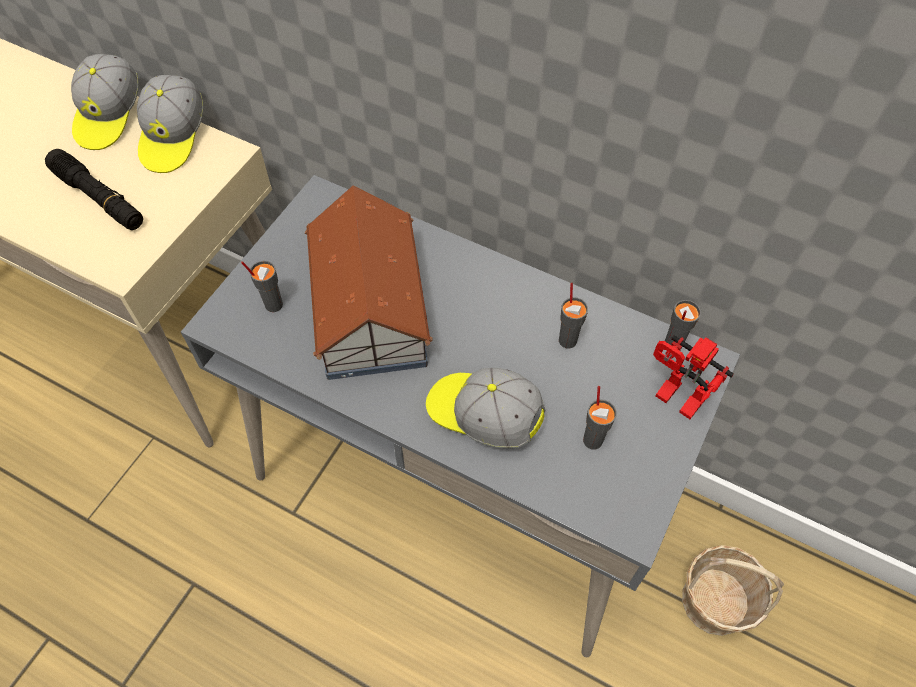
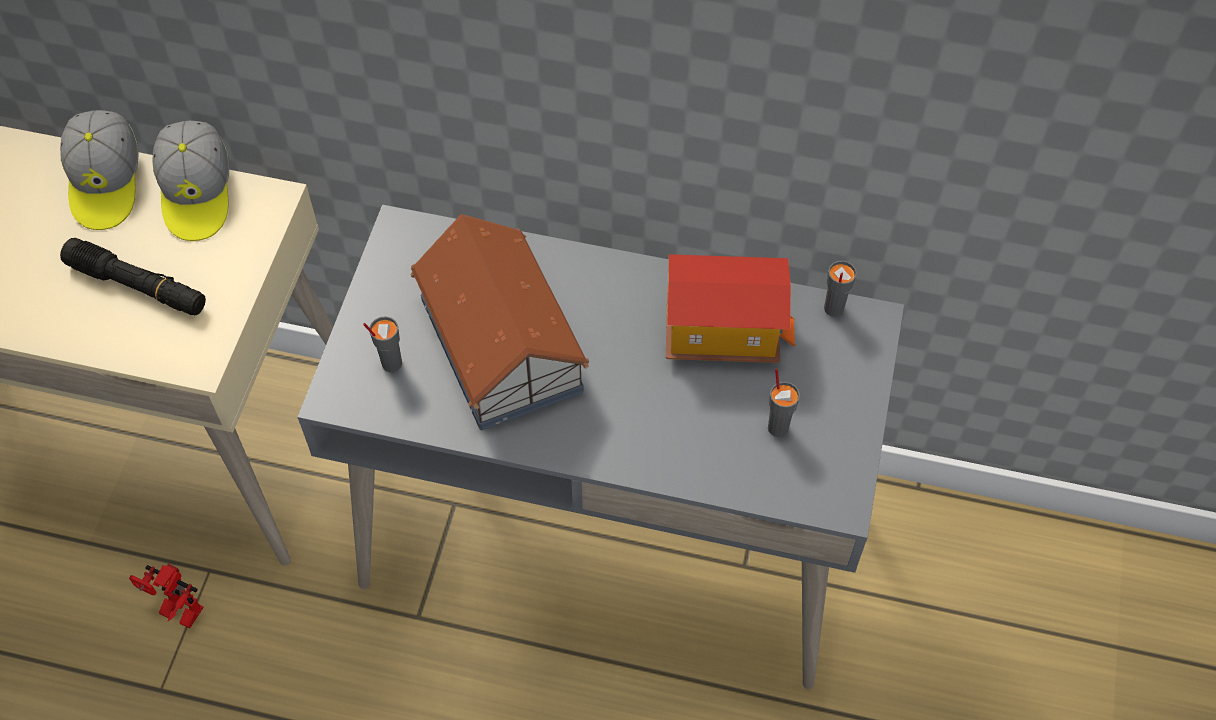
camera: 15 degrees left, 0 degrees up
(483, 415) = (658, 429): cap -> none
(567, 340) = (723, 329): grey cup -> toy house
(673, 400) = (848, 367): toy robot -> toy robot (176, 614)
(714, 600) = (936, 591): basket -> none

